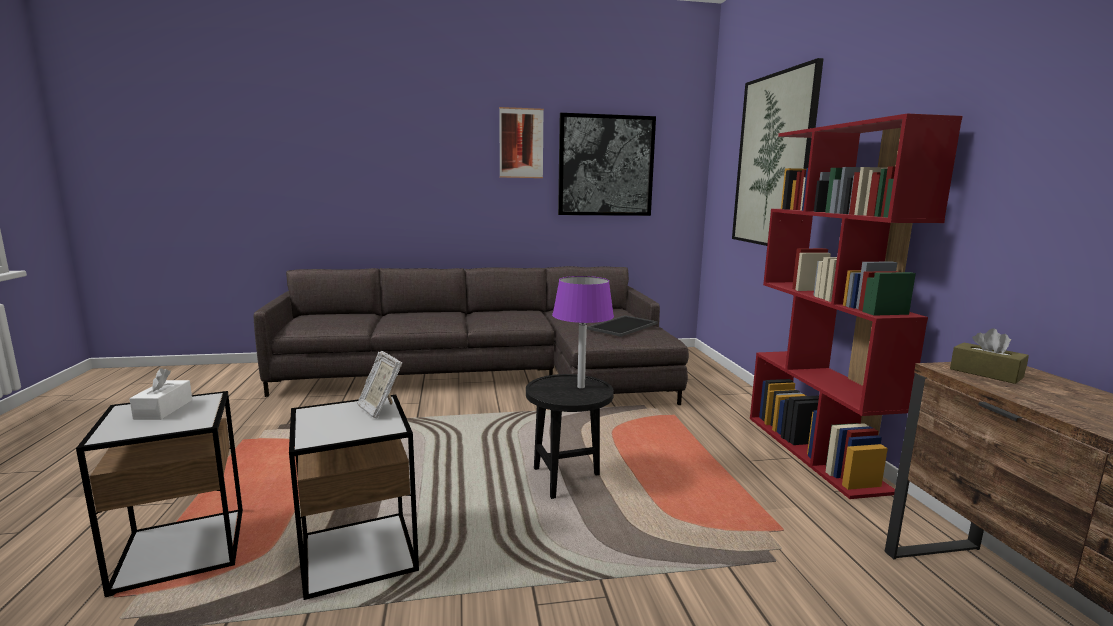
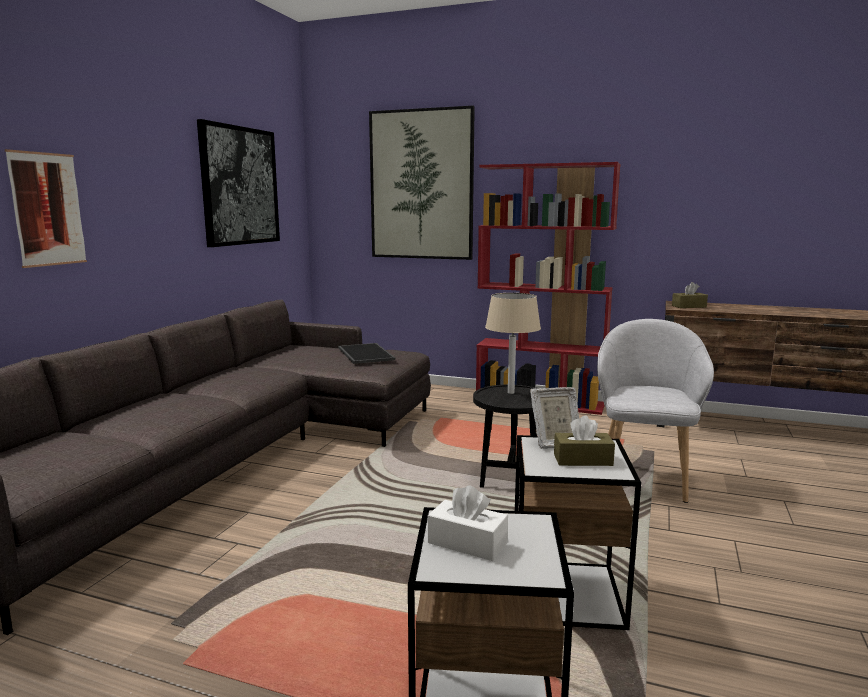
camera: 60 degrees left, 0 degrees up
(339, 423) = (583, 460): none -> brown tissue box
(521, 143) = (164, 155): picture -> picture (47, 209)
(580, 387) = (510, 393): purple table lamp -> beige table lamp
(671, 565) = (644, 478): none -> grey armchair

